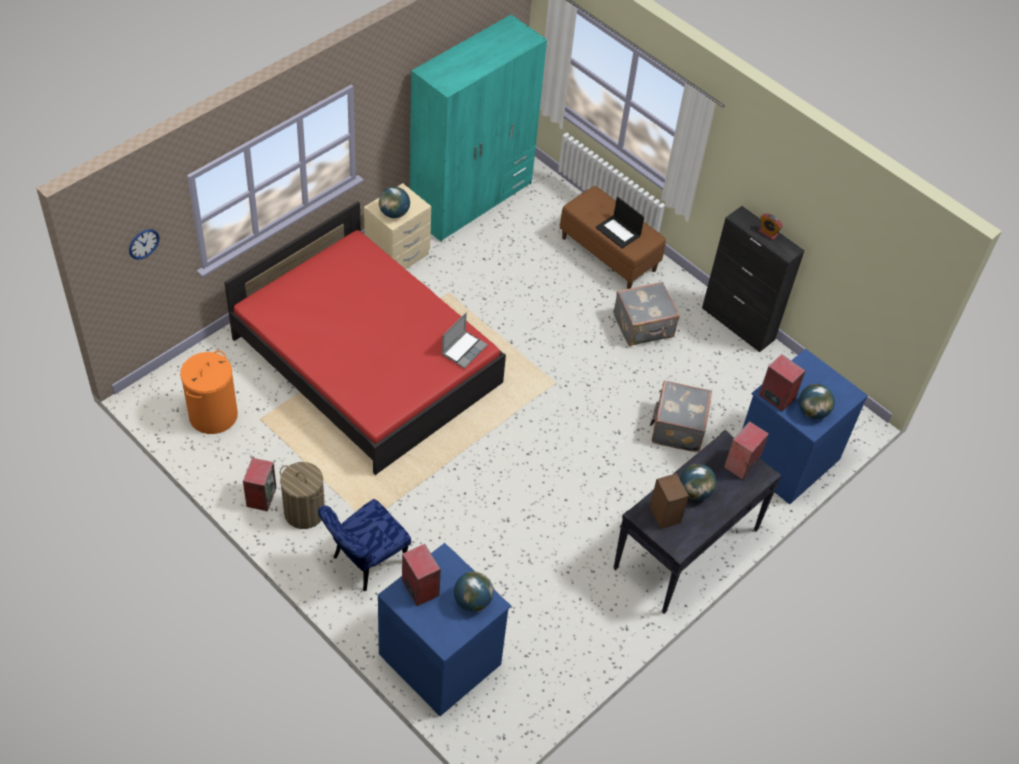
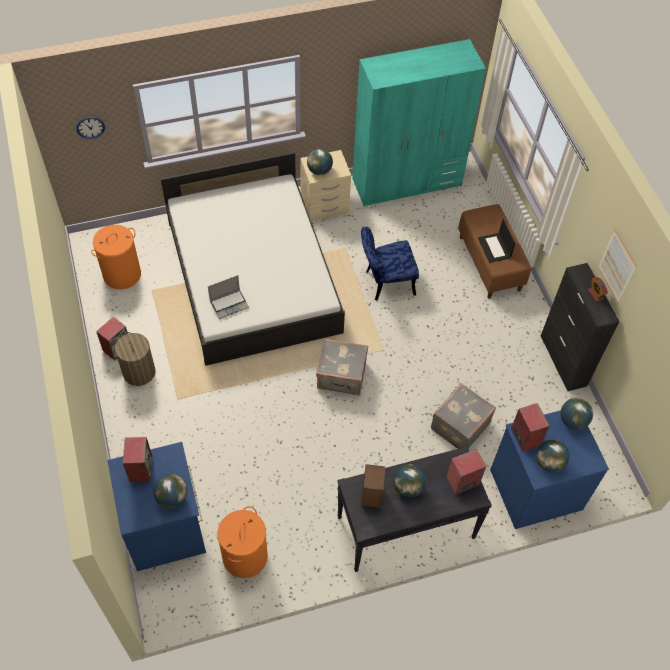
camera: 30 degrees right, 5 degrees up
(365, 562) = (157, 428): blue chair -> blue chair (385, 282)
(366, 361) = (252, 277): red bed -> white bed
(464, 349) = (311, 296): laptop -> laptop (229, 304)
(544, 649) = (245, 556): none -> orange laundry basket
(644, 327) = (482, 333): grey suitcase -> grey suitcase (341, 376)
(785, 194) = (617, 266): none -> picture
(810, 364) = (572, 421): none -> globe

